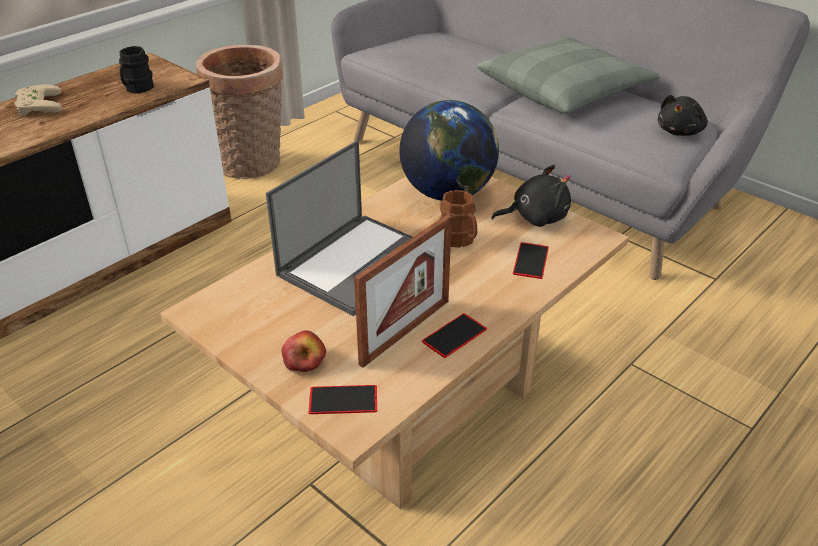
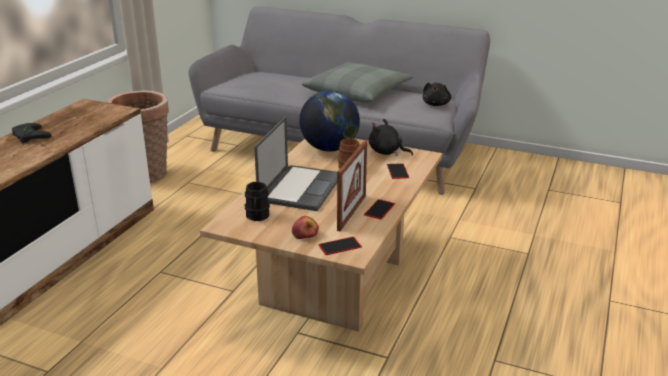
camera: 20 degrees left, 10 degrees down
(36, 105) = (28, 136): beige game controller -> black game controller
(137, 89) = (94, 119): black mug -> black mug (257, 217)
(535, 217) = (387, 152): black plush toy -> black plush toy turned 120 degrees counterclockwise

